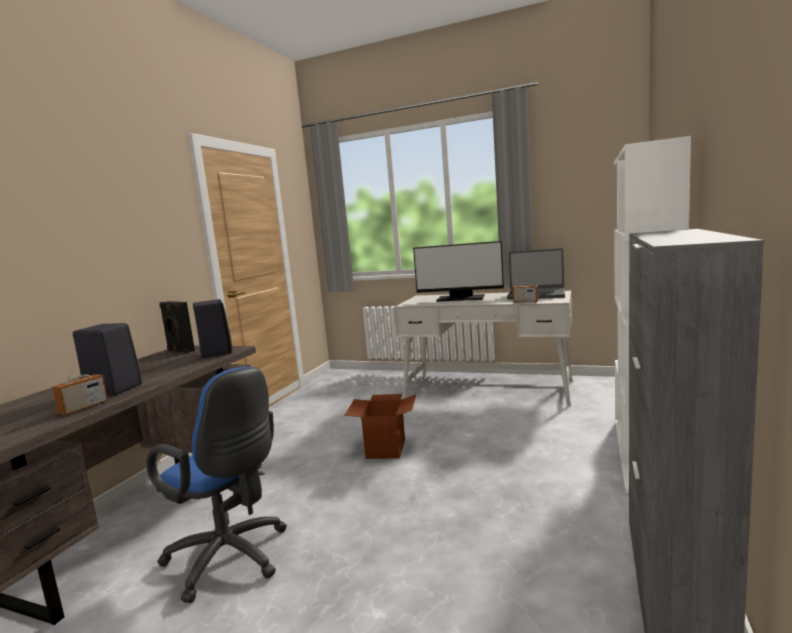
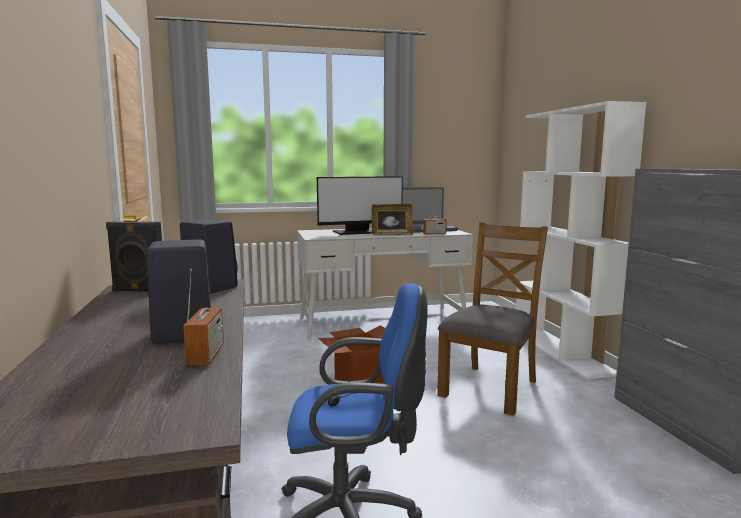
camera: 35 degrees left, 0 degrees up
(481, 302) = (392, 235): none -> picture frame
(498, 477) = (490, 388): none -> brown chair

